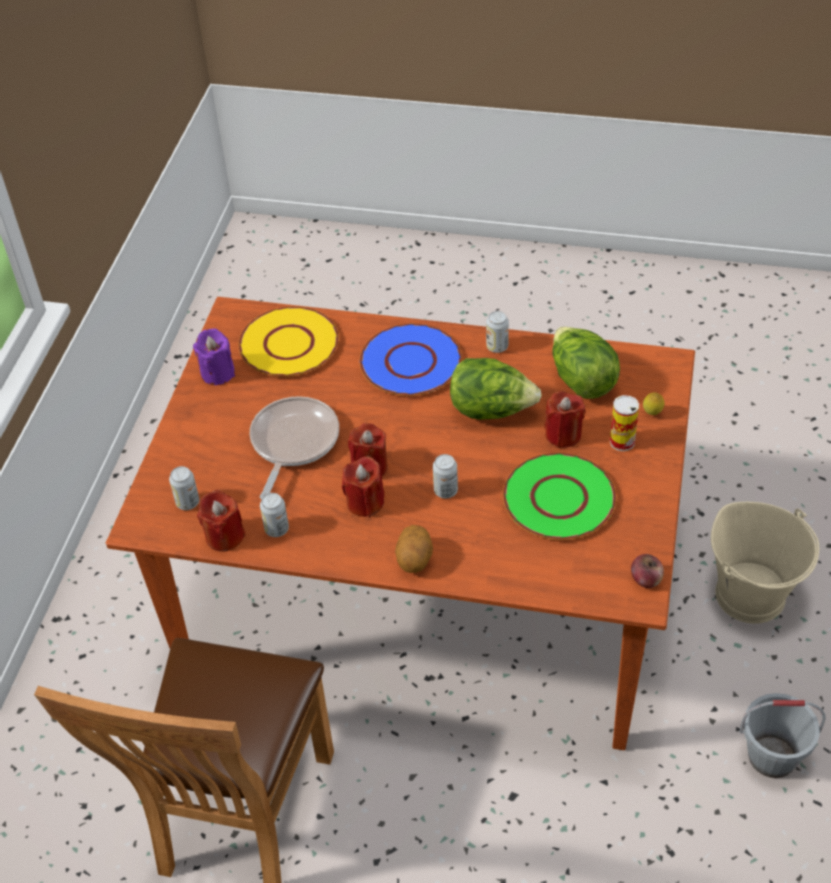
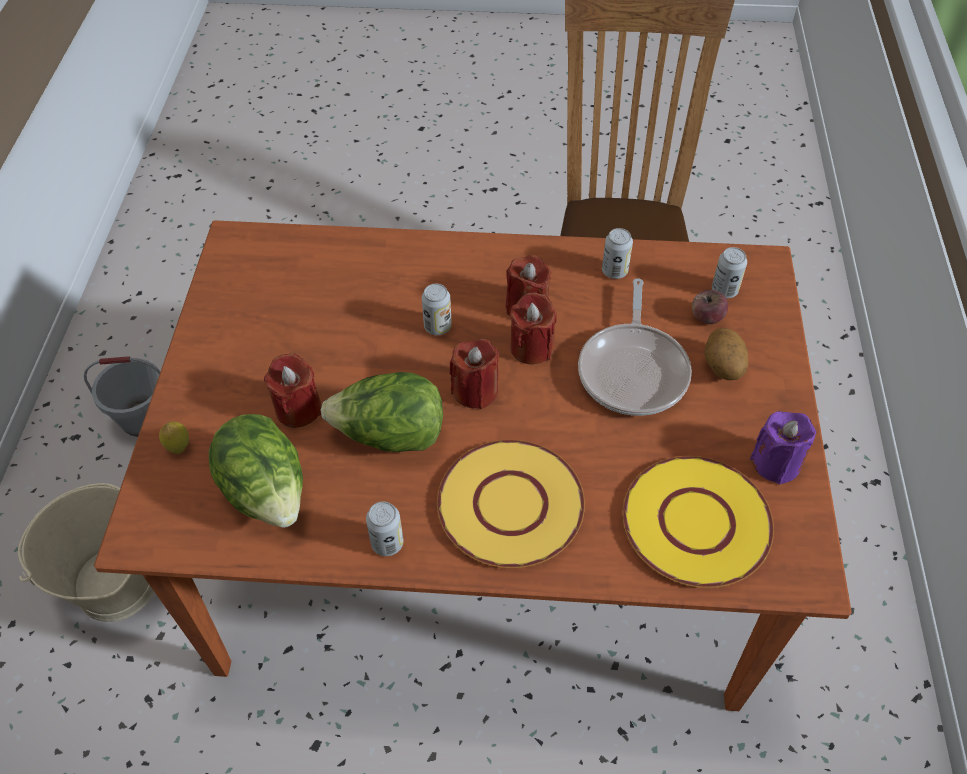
camera: 170 degrees right, 5 degrees up
(224, 536) = (667, 260): red candle -> red candle (475, 391)
(410, 361) = (511, 505): blue plate -> yellow plate
(415, 560) = (460, 254): potato -> potato (721, 367)
(558, 498) = (308, 329): green plate -> none
(622, 442) = (225, 405): can -> none
(646, 579) = (224, 255): apple -> apple (706, 317)

